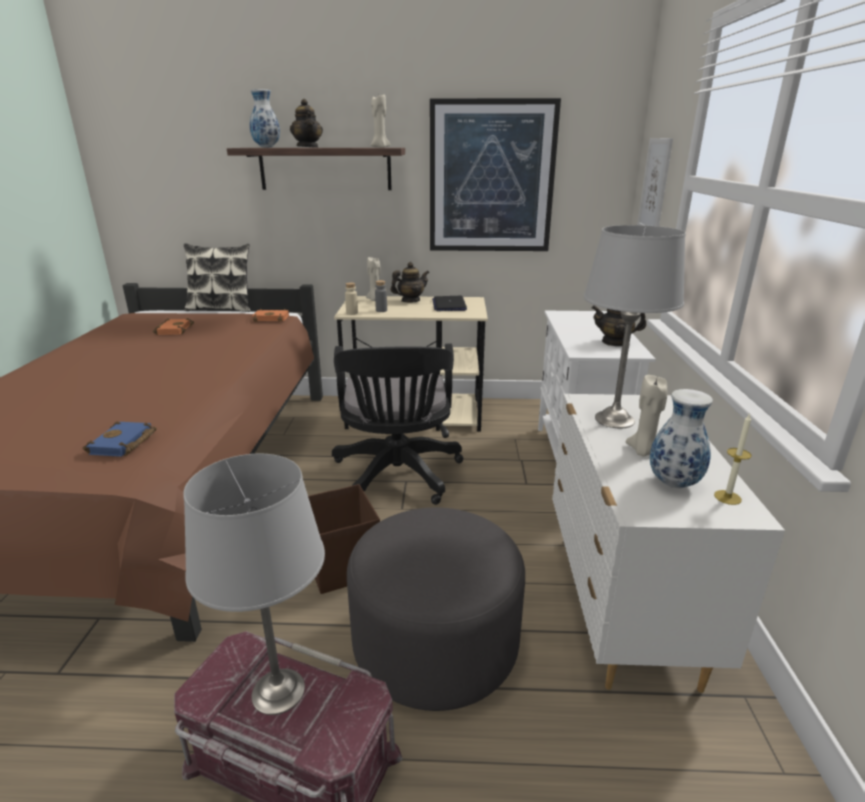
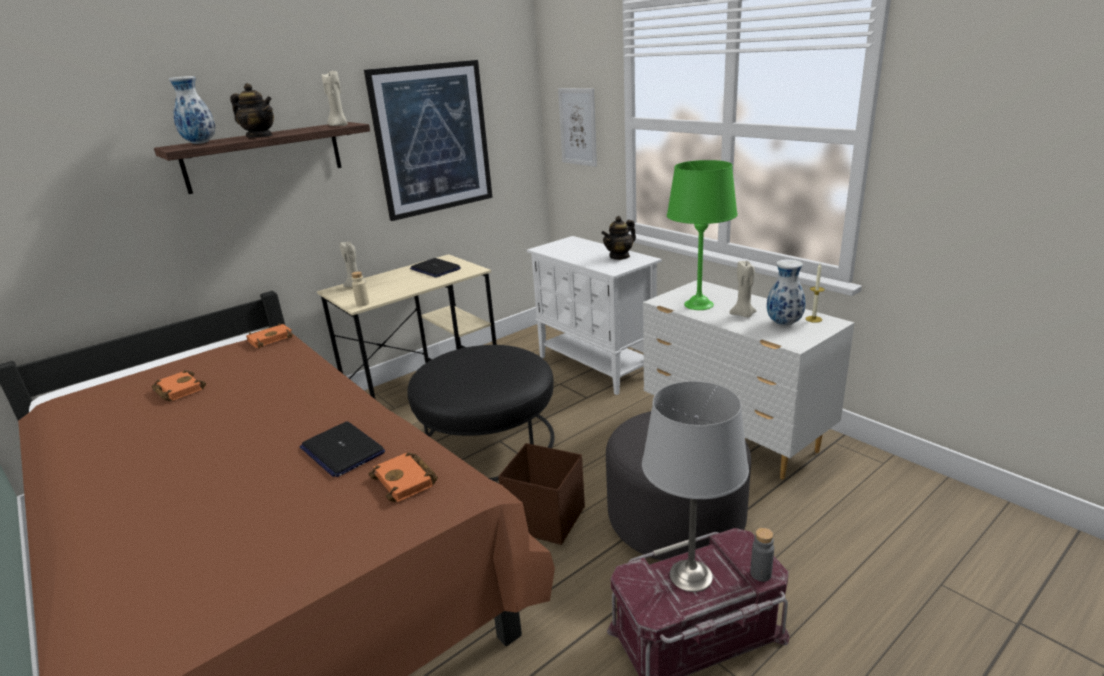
camera: 40 degrees left, 0 degrees up
(123, 444) = (407, 481): blue book -> orange book
(145, 404) = (342, 450): none -> laptop
(221, 308) = (170, 352): pillow -> none
(381, 310) = (385, 293): grey bottle -> grey bottle (760, 574)
(397, 477) = (488, 441): black office chair -> black ottoman
(410, 301) = (392, 276): teapot -> none
(615, 419) = (699, 304): grey table lamp -> green table lamp

